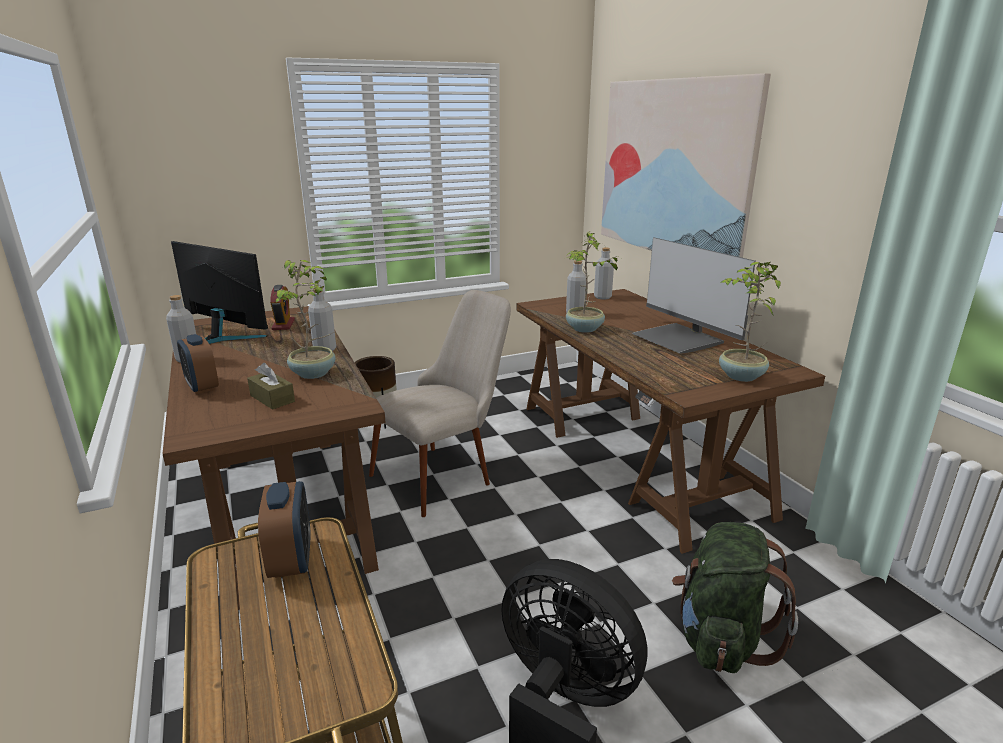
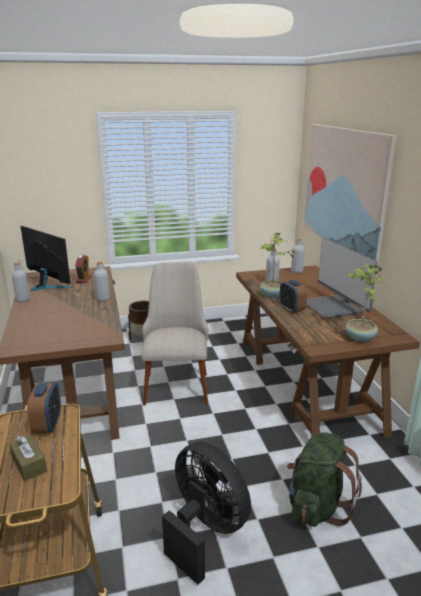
camera: 10 degrees right, 0 degrees up
(202, 387) = (26, 318): alarm clock -> alarm clock (291, 309)
(272, 398) = (63, 329): brown tissue box -> brown tissue box (29, 464)
(314, 373) = (92, 314): potted plant -> none
(445, 472) = (176, 381): beige chair -> beige chair turned 60 degrees counterclockwise

